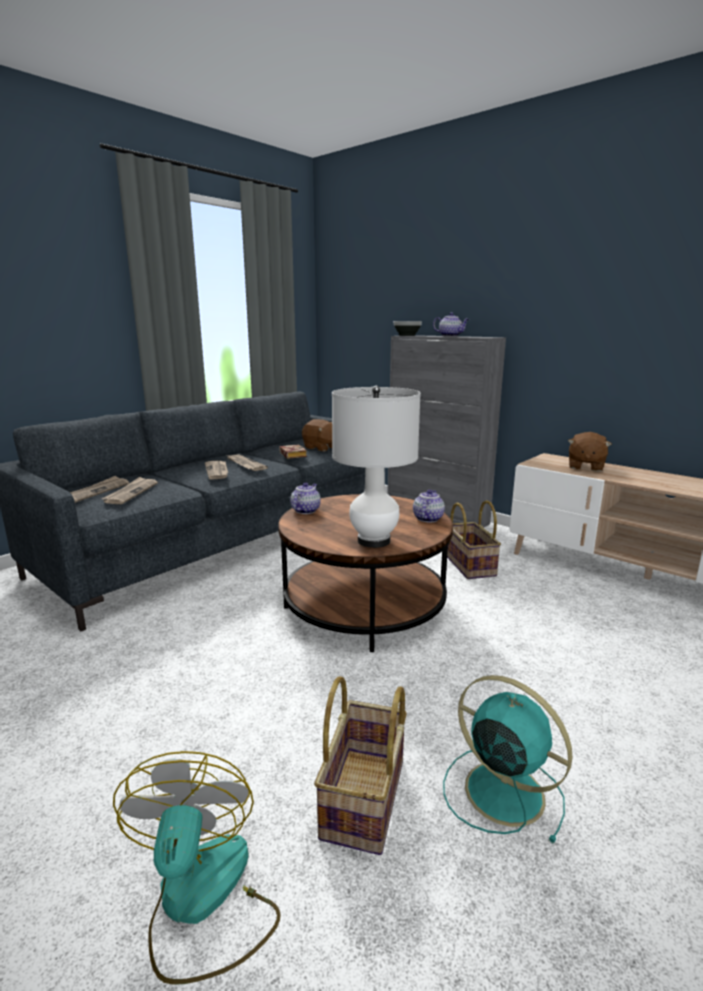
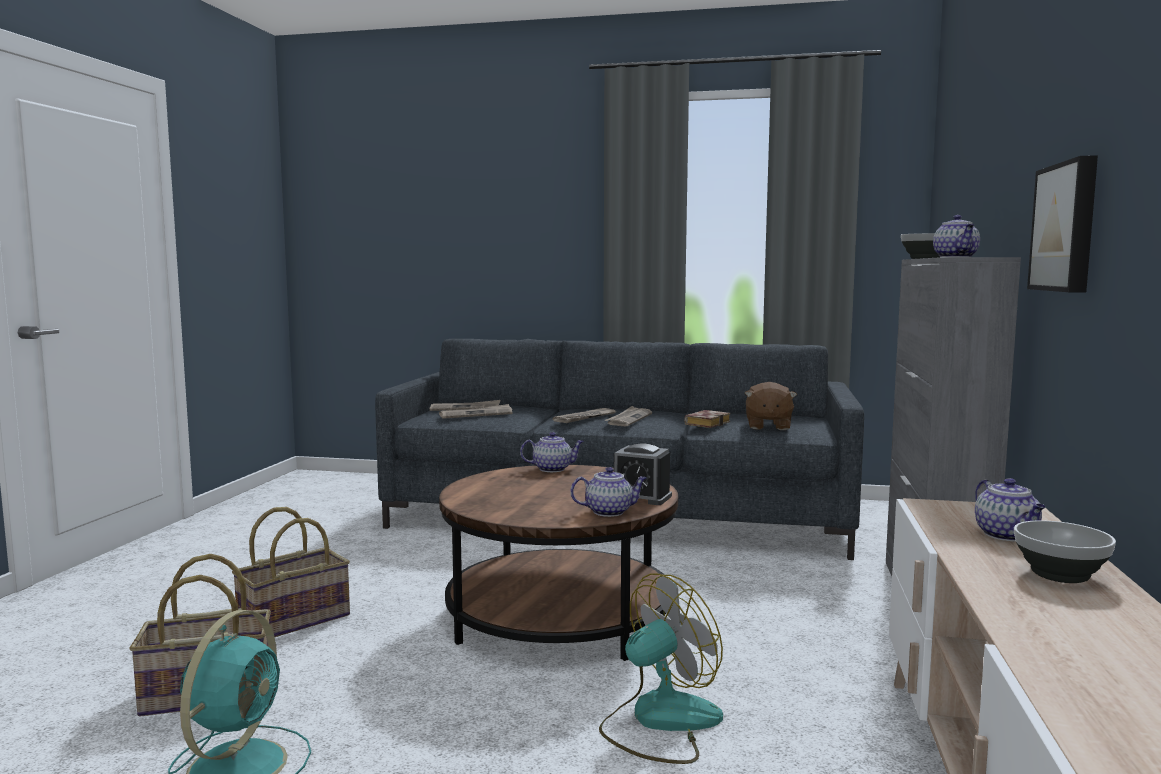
camera: 60 degrees right, 10 degrees down
(202, 902) = (88, 661): fan -> fan (660, 722)
(373, 541) = (495, 503): white table lamp -> none
(405, 506) = (641, 497): none -> alarm clock
(468, 565) = (778, 655): basket -> basket (294, 620)
(552, 324) = (1067, 227): none -> picture
(585, 466) = (1007, 535): brown plush toy -> teapot
(637, 474) = (1058, 574): none -> bowl

